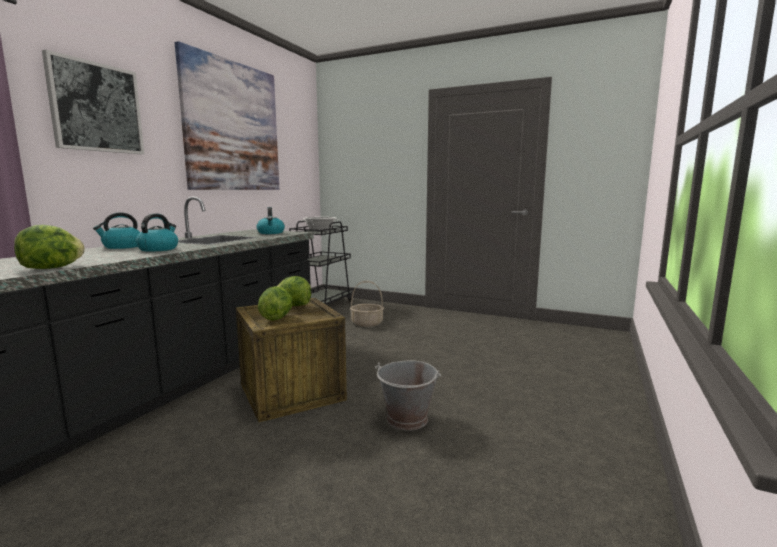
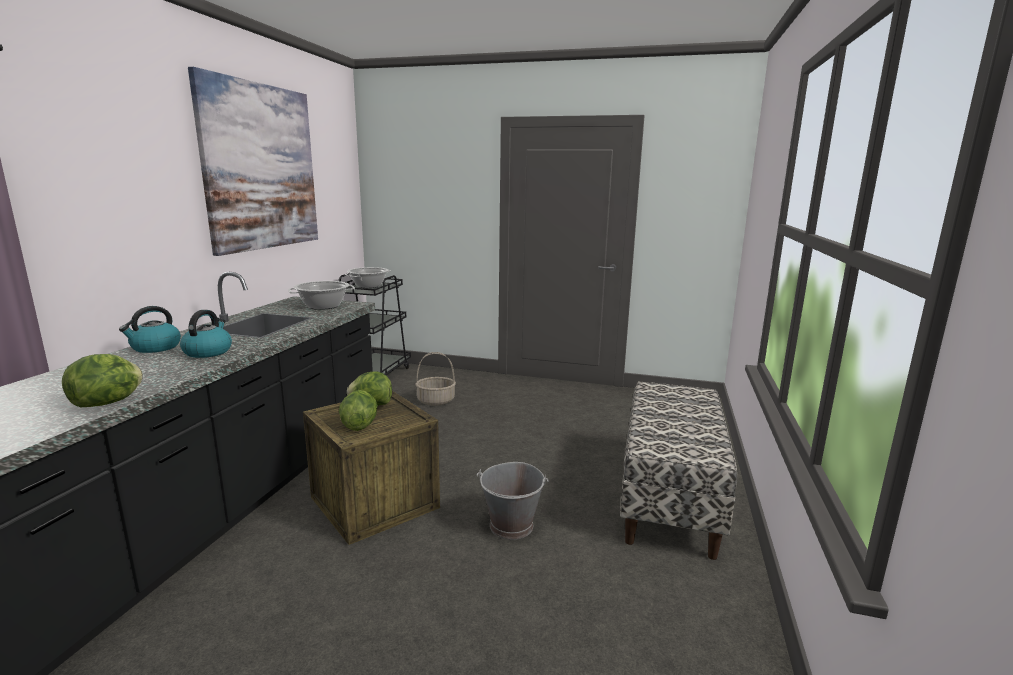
camera: 10 degrees left, 5 degrees up
(96, 107) = (100, 167): picture -> none
(271, 233) = (323, 306): kettle -> cooking pot
(567, 408) = (670, 497): none -> bench

